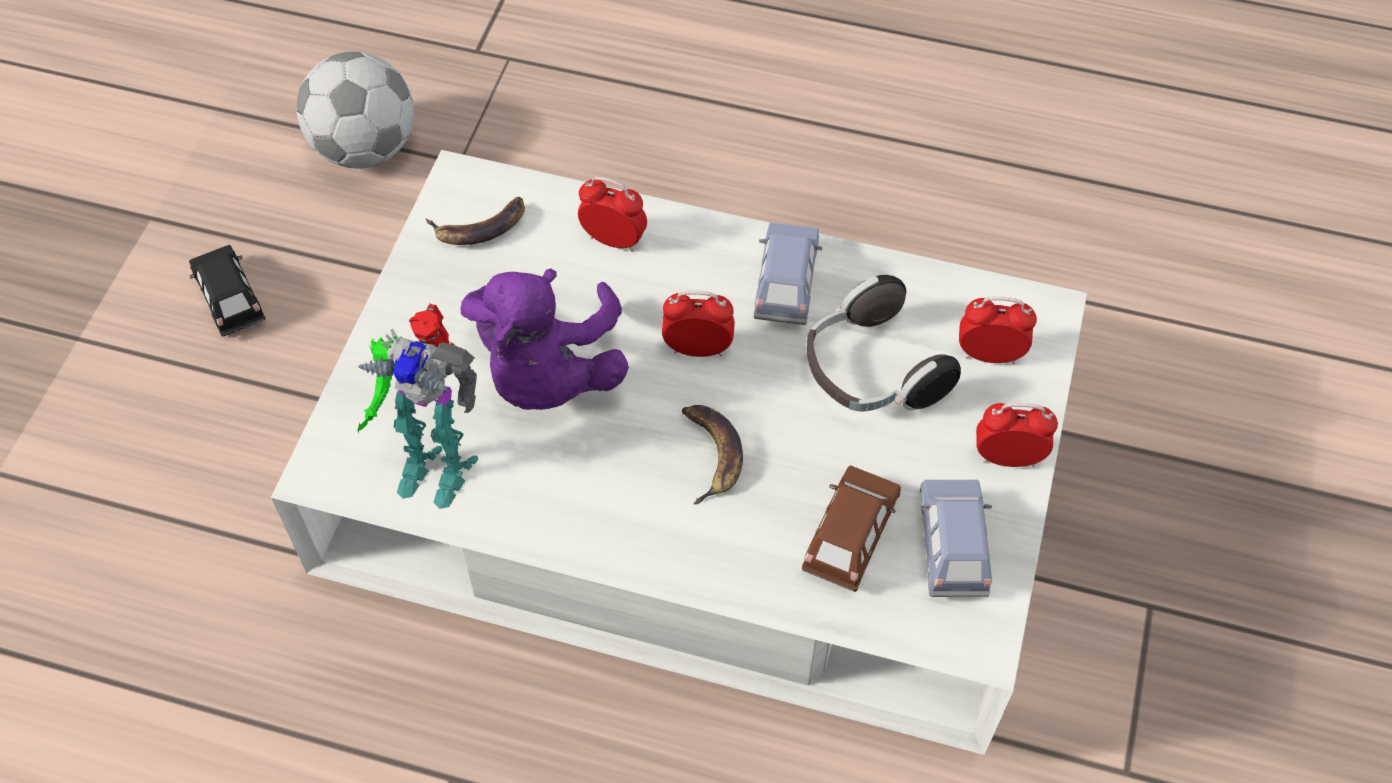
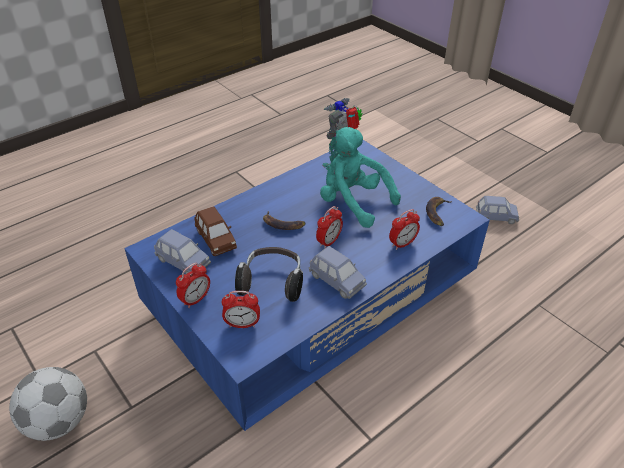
camera: 125 degrees right, 15 degrees down
(230, 299) = (496, 217): black toy car -> blue toy car
(366, 149) = (562, 279): football -> football (58, 421)
(547, 373) = (353, 202): purple plush toy -> turquoise plush toy
(695, 494) = (312, 295): white coffee table -> blue coffee table
(989, 355) = (242, 324): alarm clock -> alarm clock turned 45 degrees clockwise

